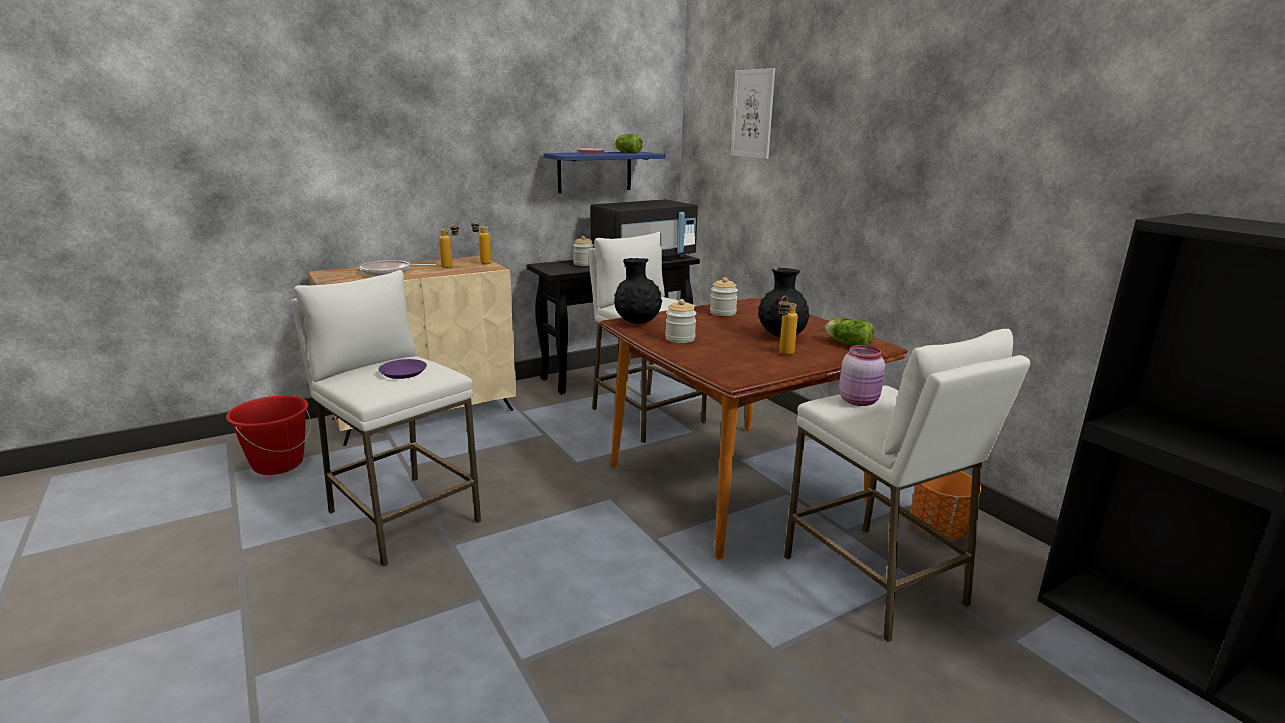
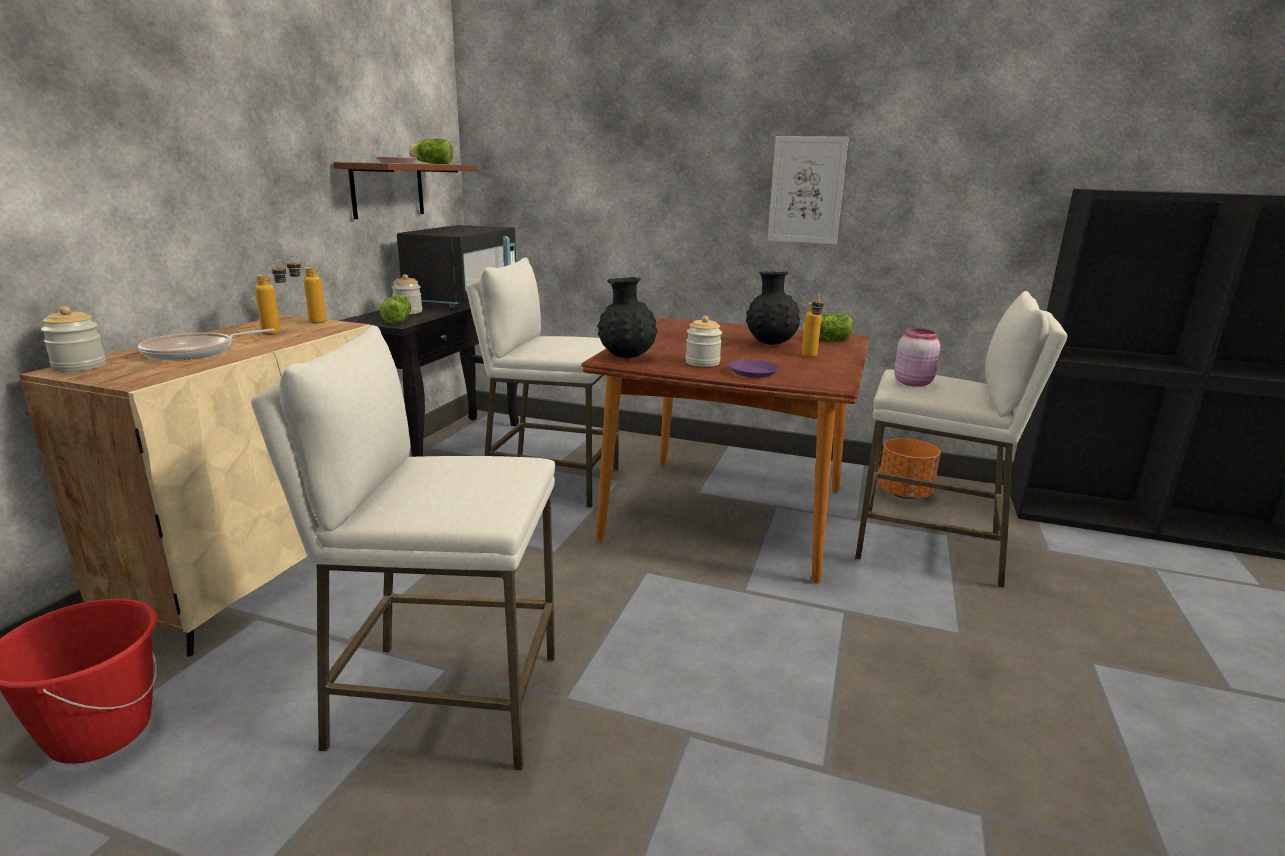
camera: 40 degrees left, 0 degrees up
(403, 372) = (467, 475): purple plate -> purple plate (753, 372)
(562, 269) = (398, 320): none -> lettuce
(594, 172) = (388, 190): blue shelf -> brown shelf
(723, 312) = (673, 334): jar -> jar (79, 366)
(752, 114) = (582, 117): picture -> picture (806, 190)

